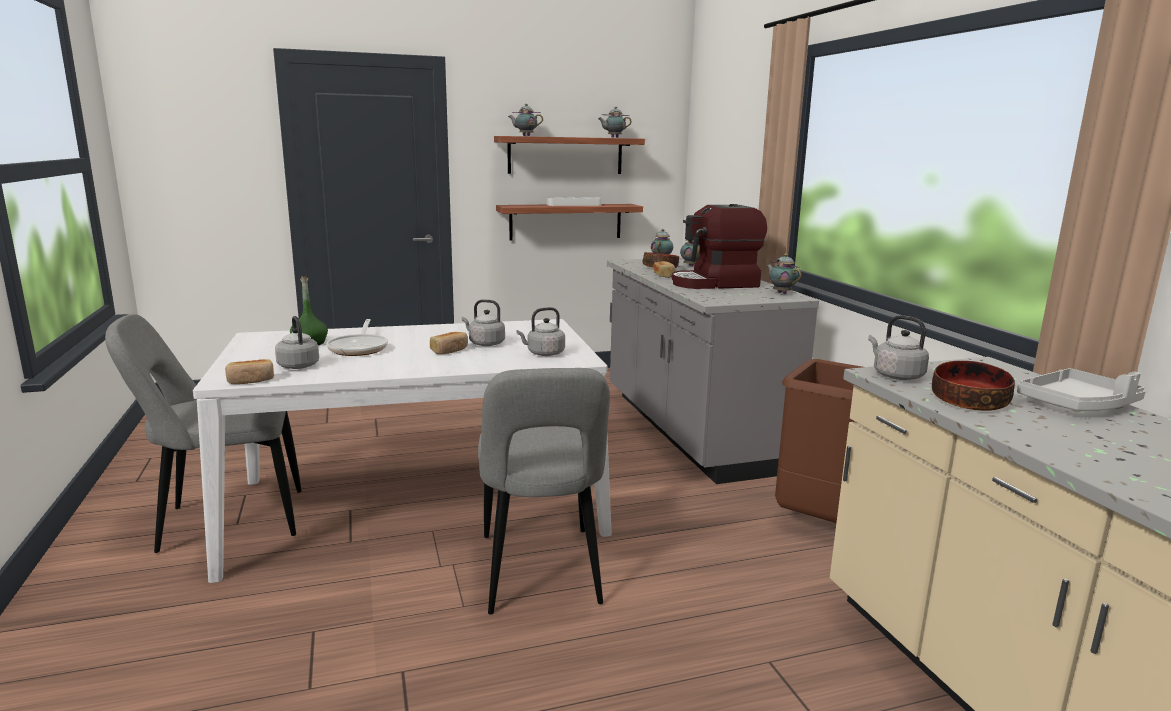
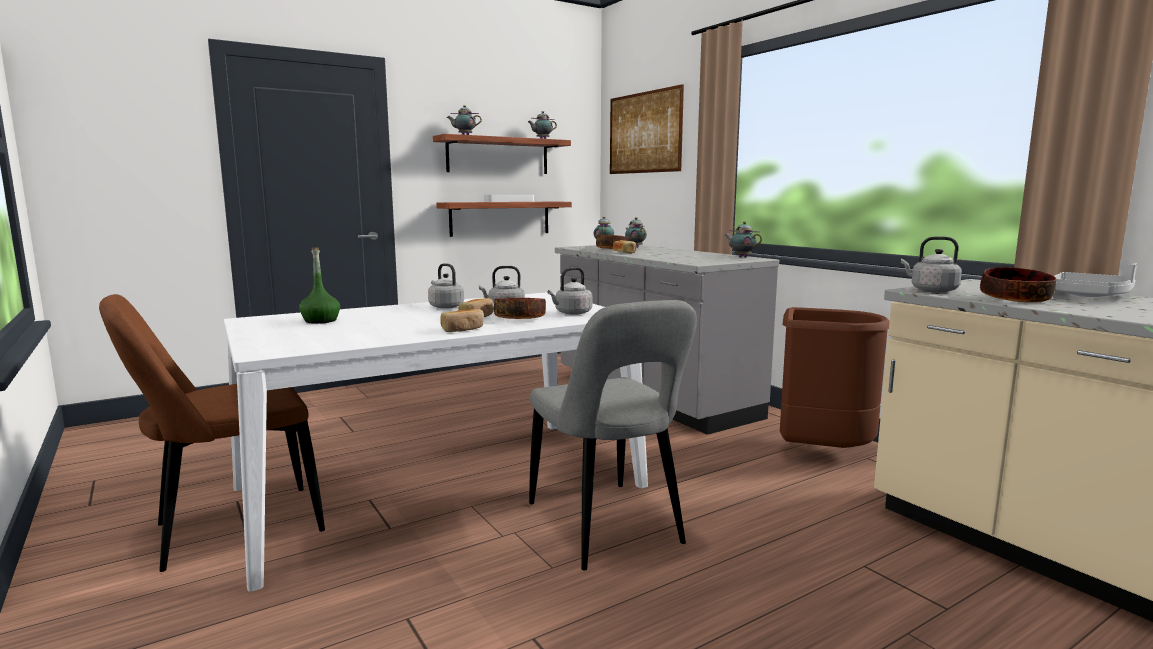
camera: 15 degrees left, 5 degrees down
(225, 522) = (230, 530): grey chair -> brown chair
(251, 380) = (295, 350): bread -> bread (463, 329)
(298, 365) = (332, 336): grey kettle -> grey kettle (445, 306)
(359, 348) = (381, 321): frying pan -> none
(486, 357) = (520, 319): none -> bowl
(715, 284) = (677, 255): coffee machine -> none
(724, 132) = (644, 132): none -> picture

